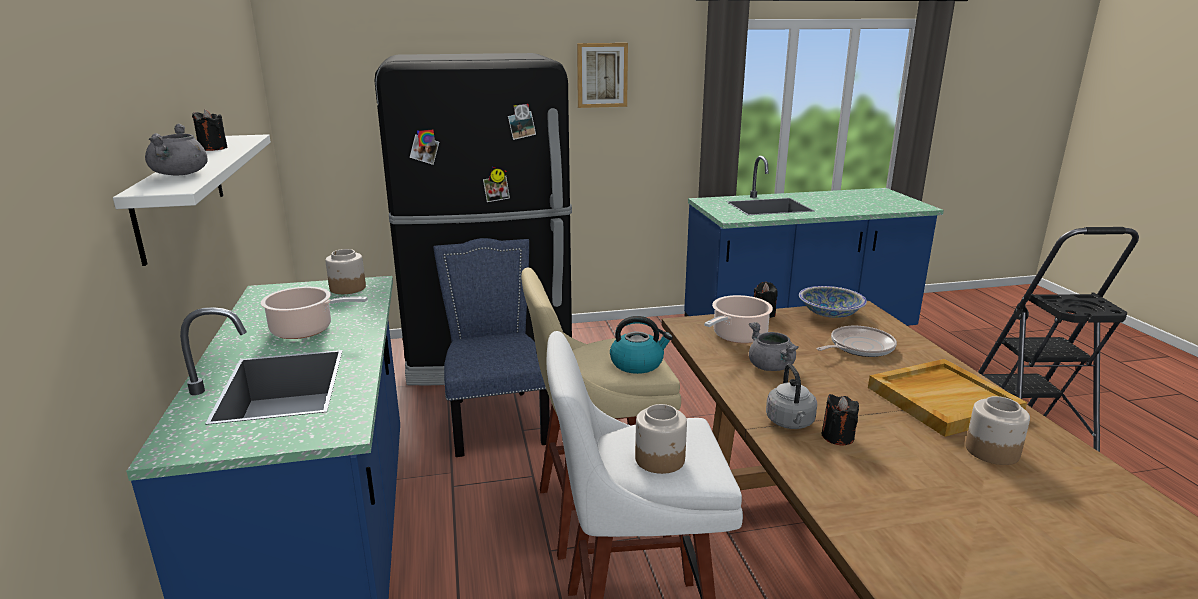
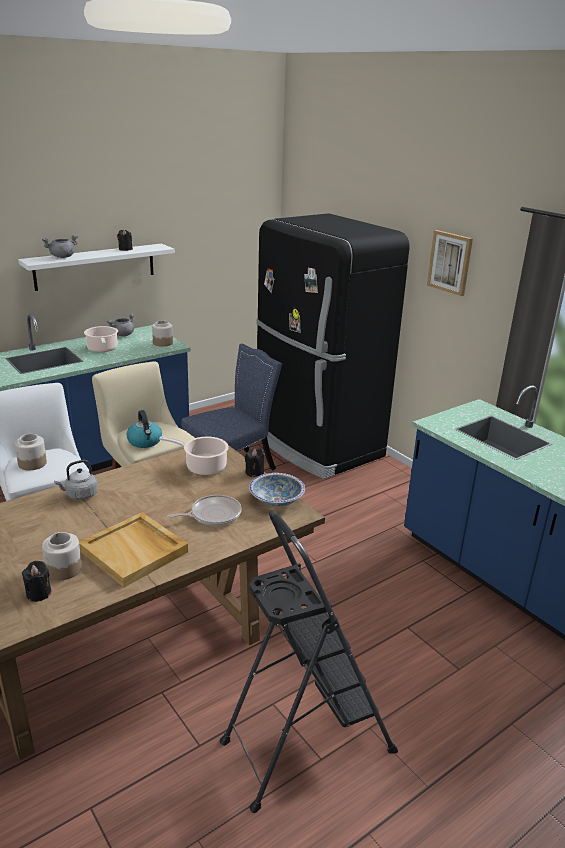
camera: 65 degrees right, 5 degrees up
(771, 367) = (157, 483): grey cooking pot -> grey cooking pot (122, 335)
(837, 436) = (67, 511): black candle -> black candle (38, 593)
(859, 347) = (213, 515): frying pan -> frying pan turned 60 degrees counterclockwise

